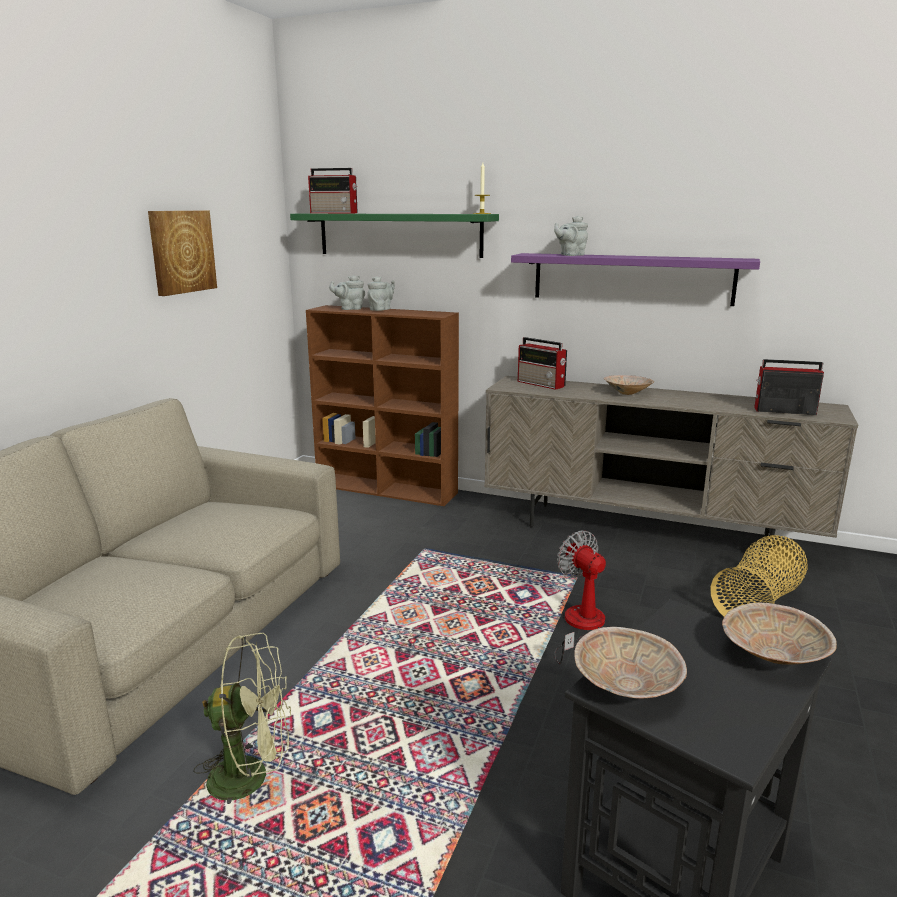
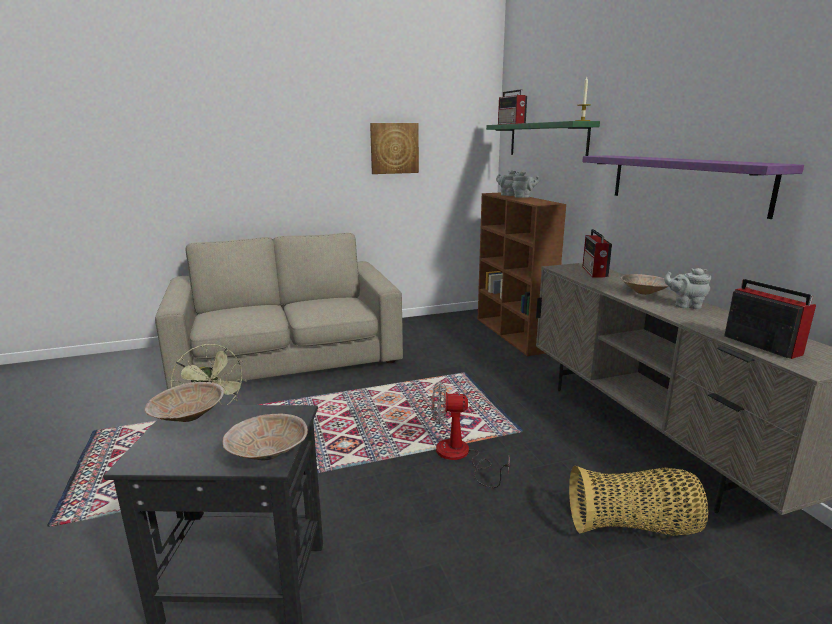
camera: 50 degrees right, 0 degrees up
(570, 255) = (628, 157): grey teapot -> grey teapot (685, 305)
(581, 627) = (460, 456): fan -> fan turned 105 degrees counterclockwise

